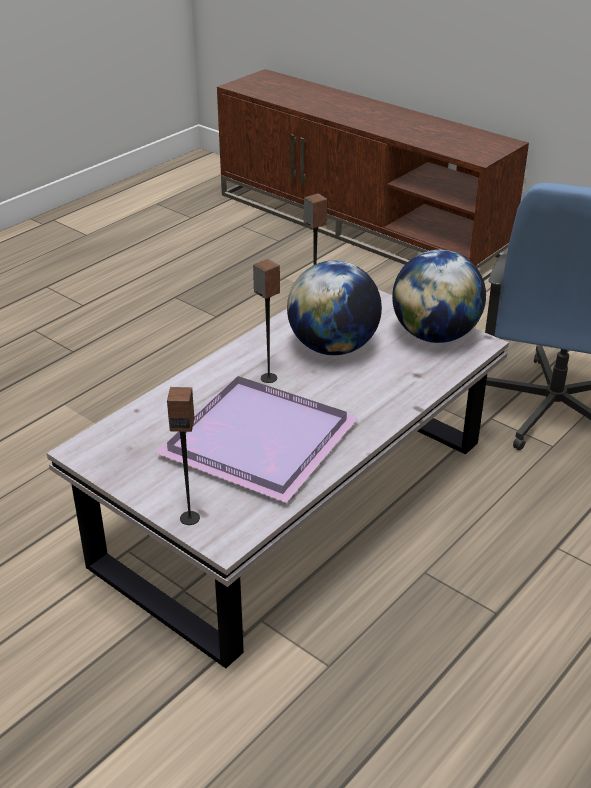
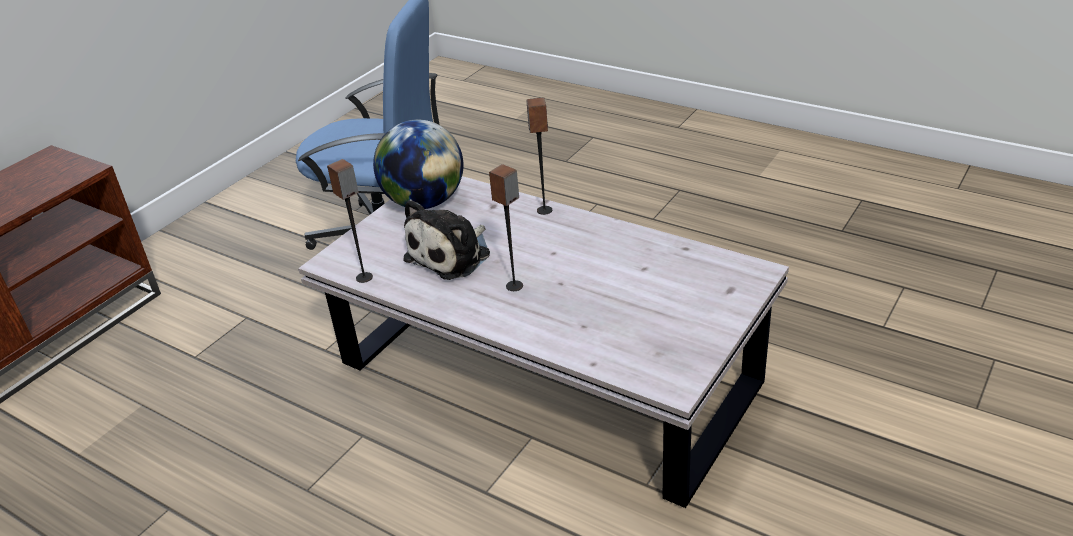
camera: 95 degrees left, 0 degrees up
(190, 518) = (740, 295): speaker -> speaker (544, 210)
(255, 441) = (620, 278): purple tray -> none
(333, 347) = (452, 255): globe -> plush toy

